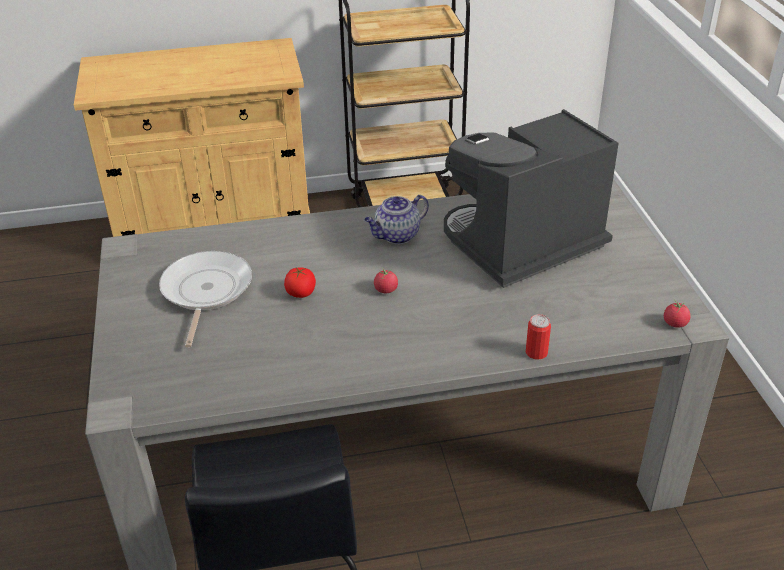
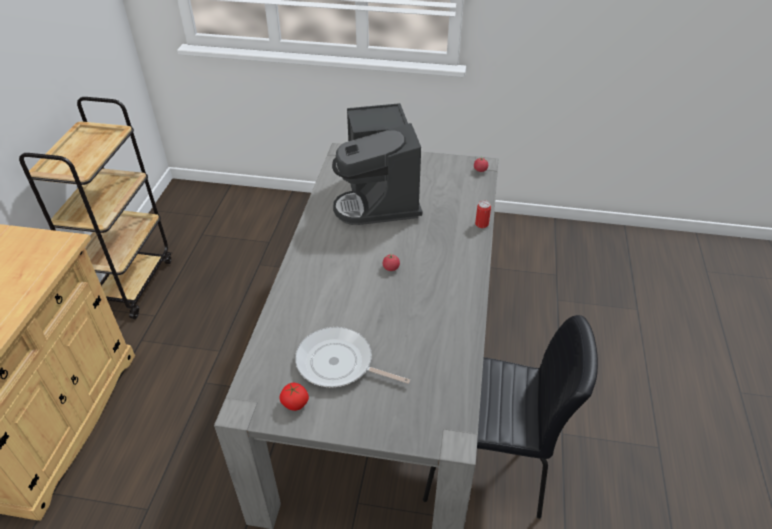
camera: 70 degrees left, 5 degrees up
(301, 293) = (371, 310): tomato -> tomato (295, 403)
(396, 236) = (333, 247): teapot -> none

